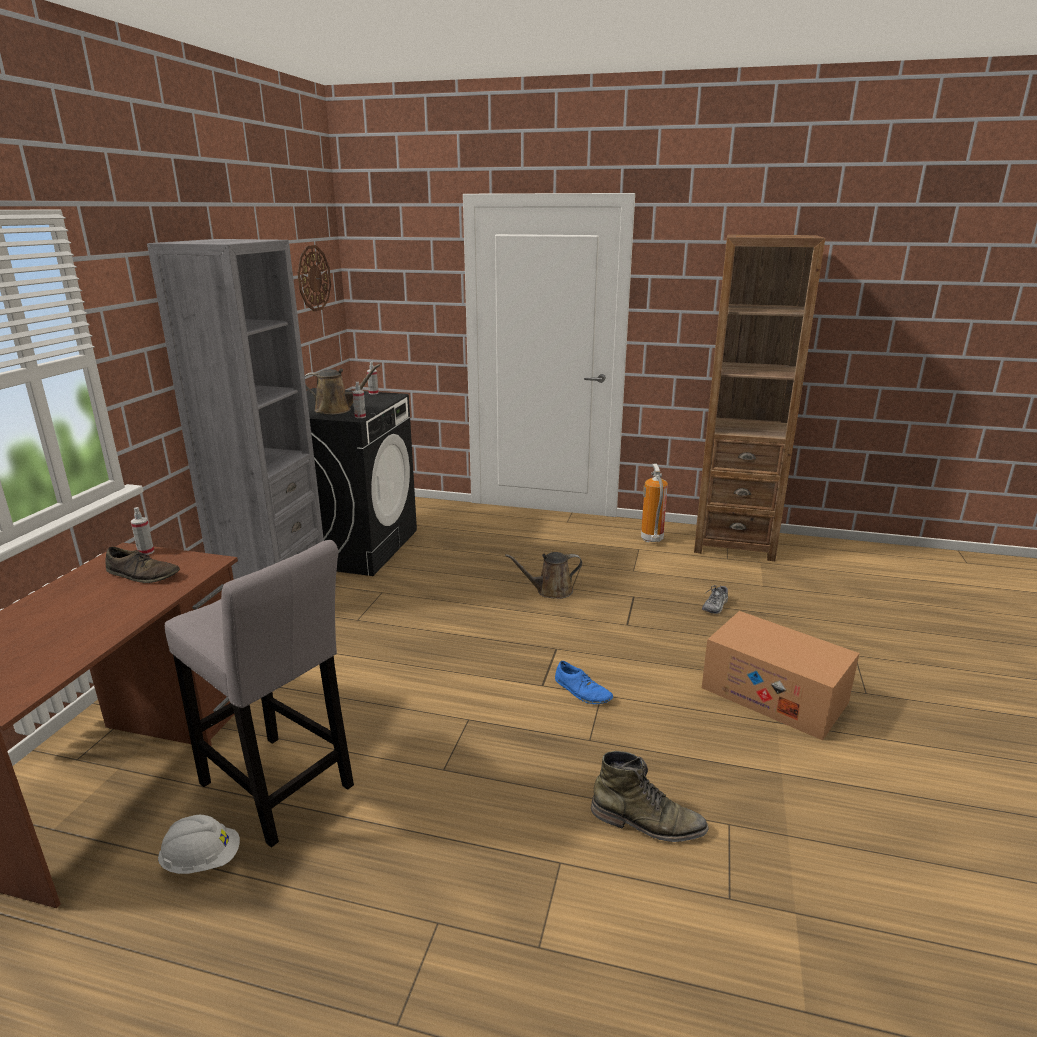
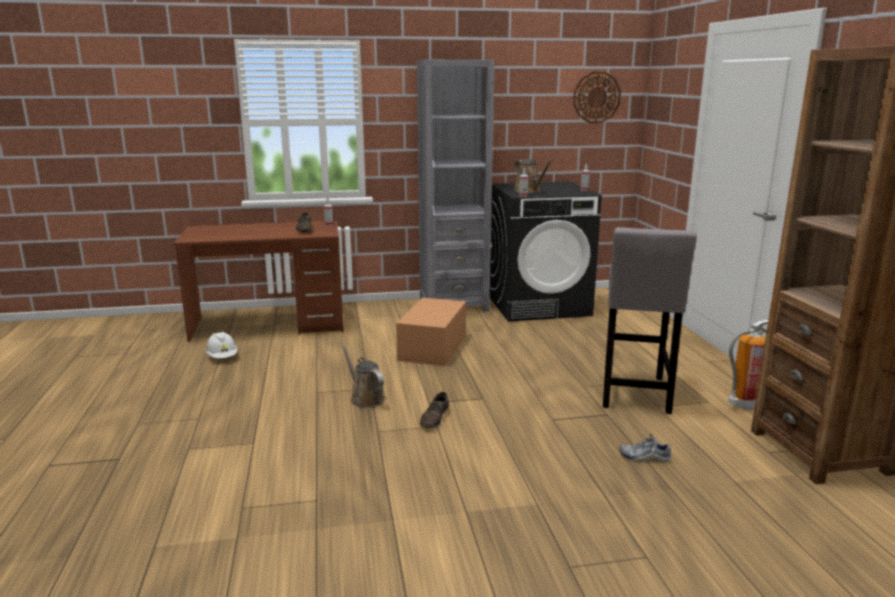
camera: 65 degrees right, 5 degrees down
(280, 790) = (276, 358): grey stool -> grey stool (634, 395)
(551, 591) = (567, 379): brown watering can -> brown watering can (365, 398)
(582, 691) = (434, 418): blue shoe -> brown shoe
(648, 822) = (302, 467): green boot -> none
(773, 695) = (510, 506): cardboard box -> cardboard box (433, 347)

